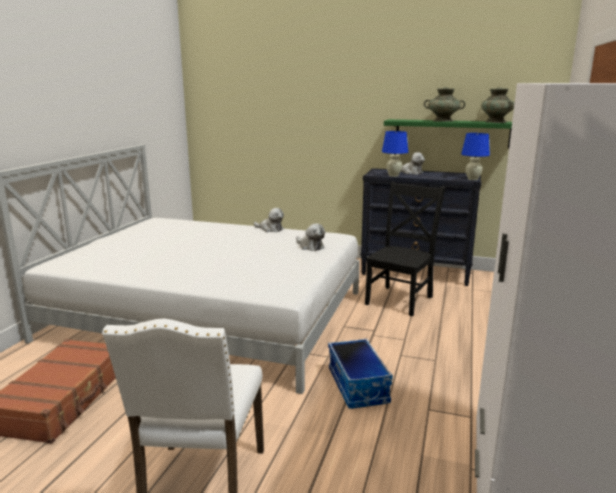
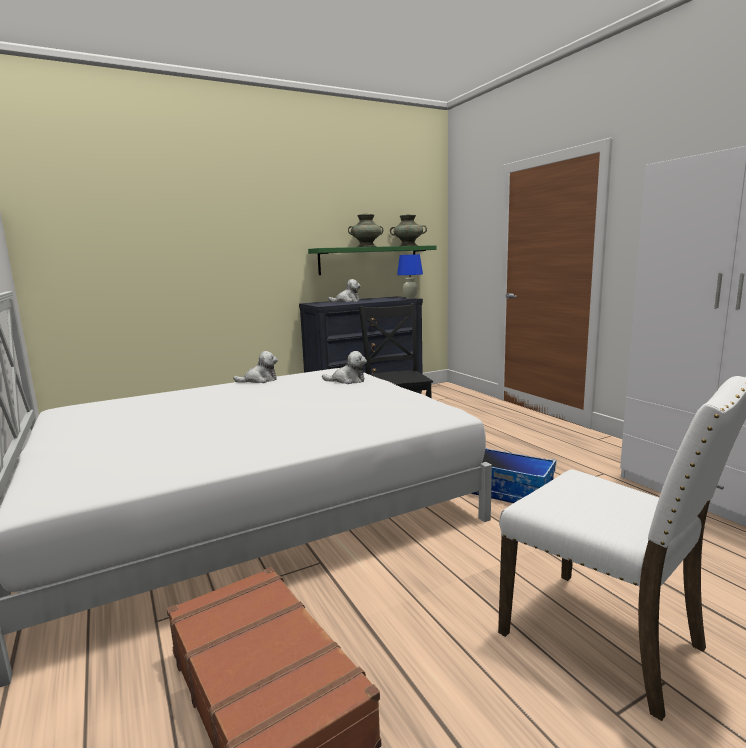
camera: 45 degrees left, 5 degrees down
(393, 175) = (343, 303): blue table lamp -> none

